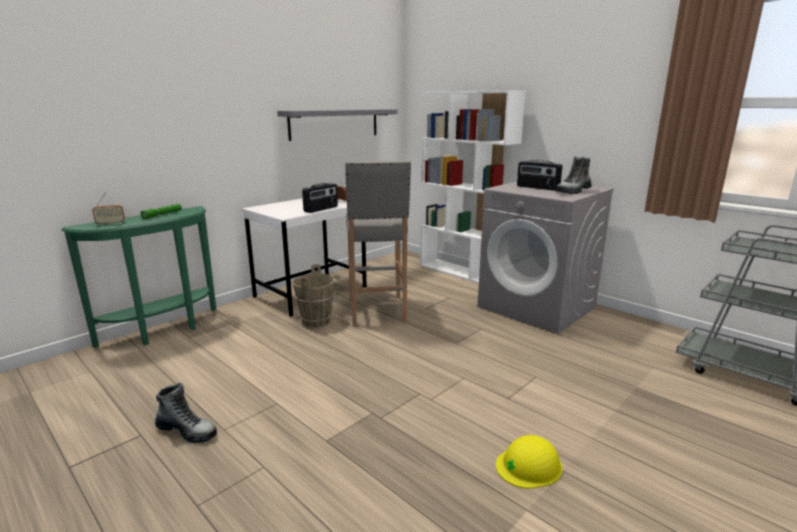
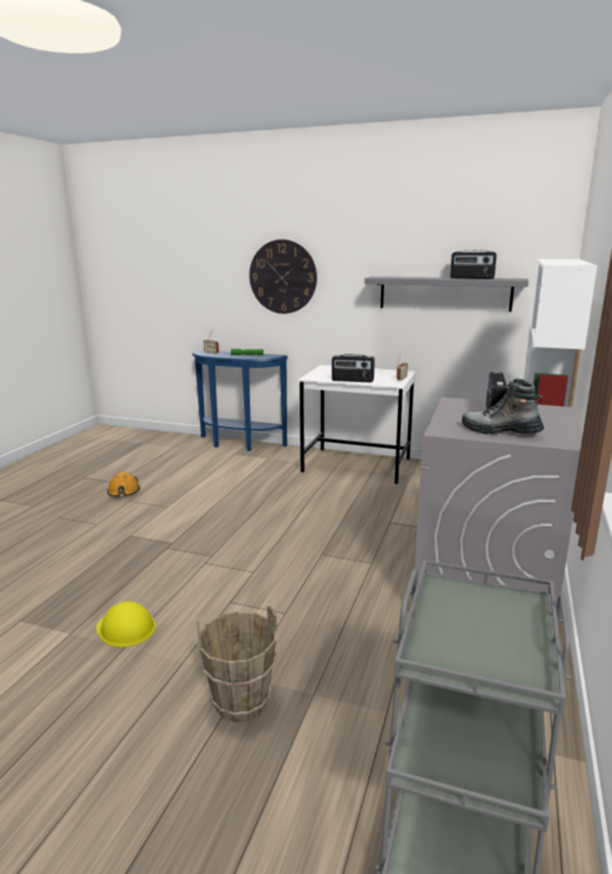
camera: 65 degrees right, 0 degrees up
(165, 330) = (238, 444): green console table -> blue console table
(184, 114) = (283, 277): none -> wall clock
(187, 431) = (124, 492): boot -> orange hard hat
(316, 320) = (304, 483): brown bucket -> brown bucket (241, 702)
(359, 109) = (471, 278): none -> radio
(377, 311) = (353, 501): grey stool -> none

